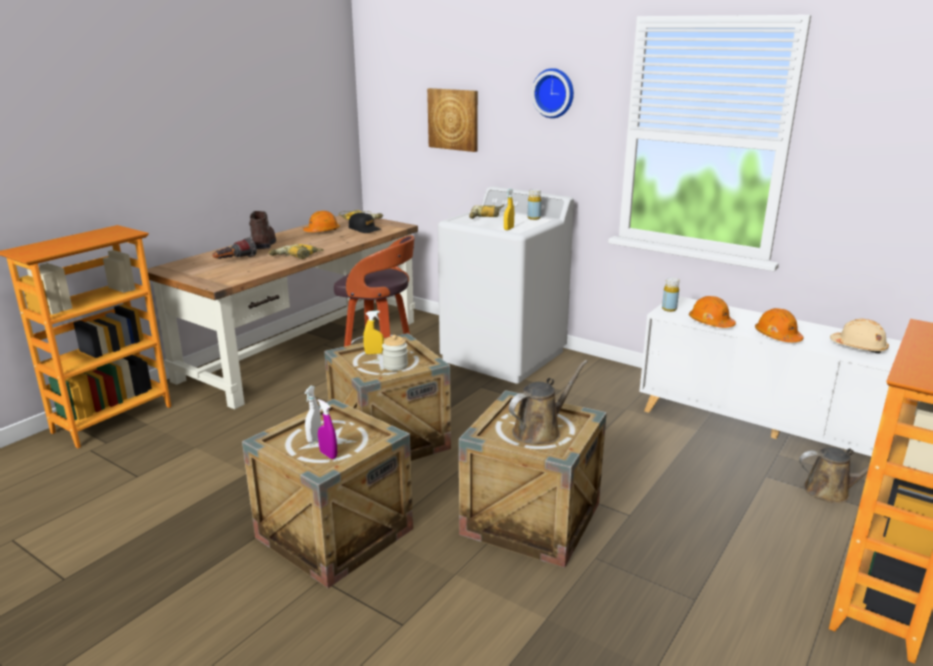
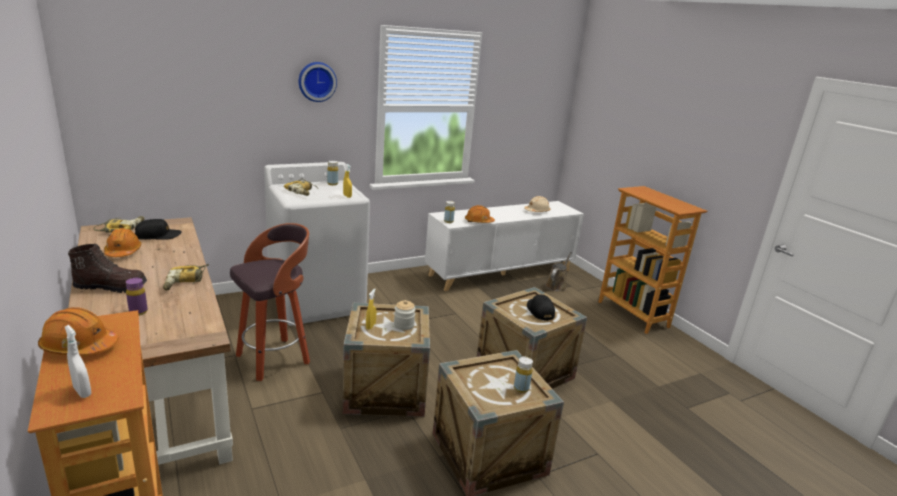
camera: 65 degrees left, 0 degrees up
(234, 261) = (138, 312): flashlight -> purple bottle
(263, 245) = (111, 287): brown boot -> brown boot turned 150 degrees clockwise
(314, 438) = (492, 388): white spray bottle -> white spray bottle (82, 392)
(328, 454) = (521, 388): purple spray bottle -> yellow bottle
(453, 119) = (209, 109): picture -> none
(540, 431) = (539, 311): brown watering can -> black cap
(777, 336) = (510, 218): orange hard hat -> orange hard hat (79, 346)

